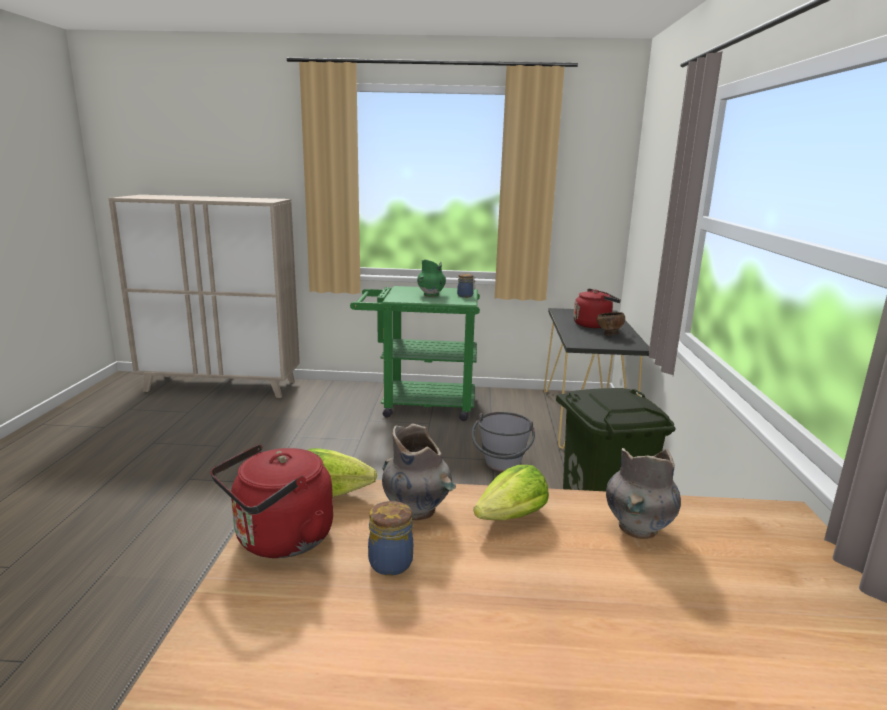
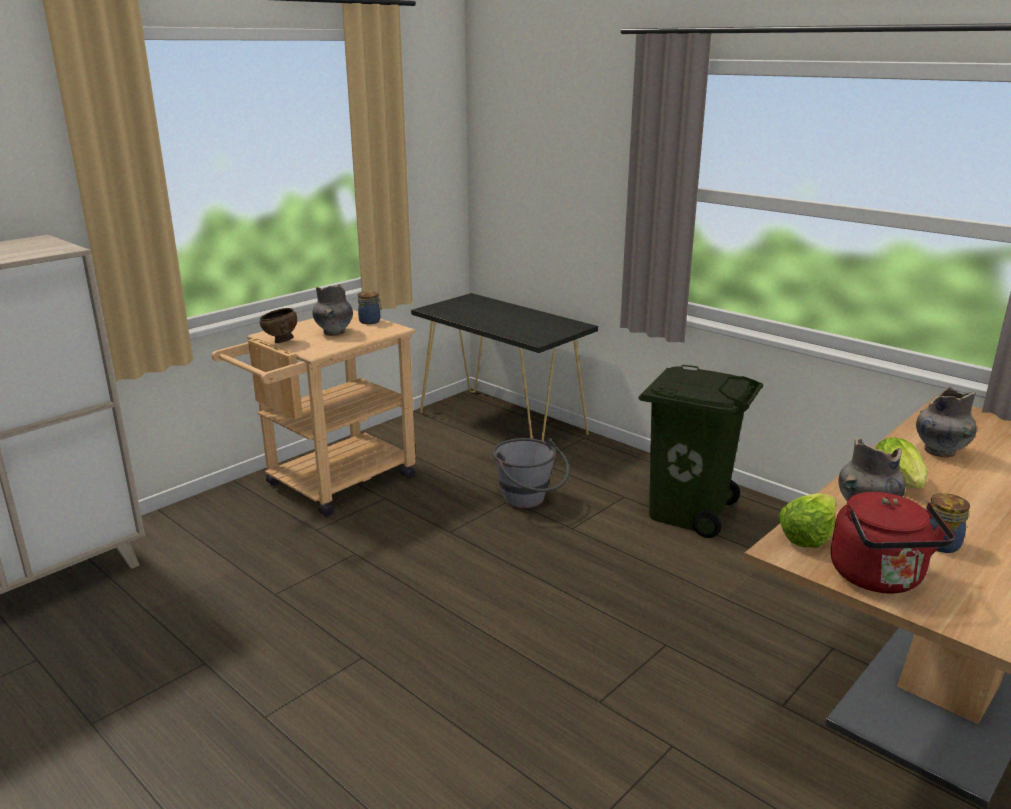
camera: 50 degrees left, 5 degrees up
(418, 405) = (331, 485): green cart -> beige cart
(431, 295) = (334, 332): green vase -> grey vase
(593, 325) = (496, 315): red kettle -> none
(609, 335) = (534, 322): brown bowl -> brown bowl (281, 341)

